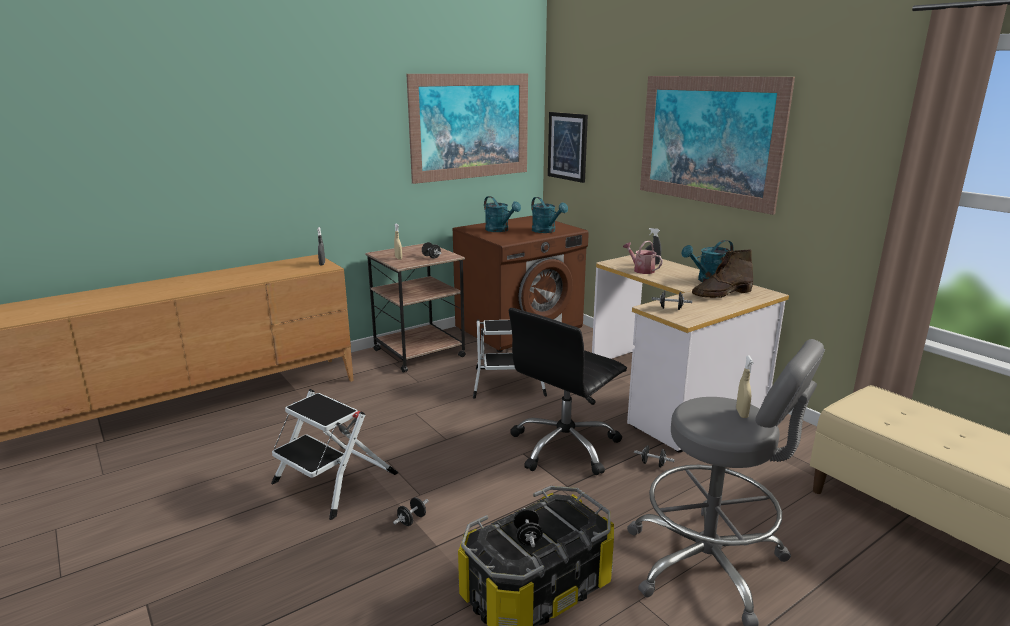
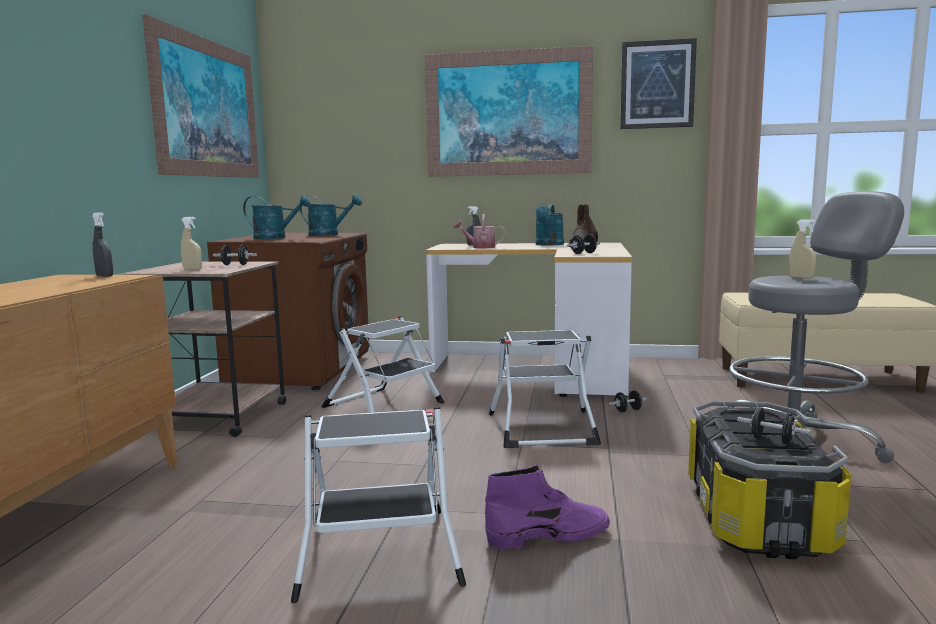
camera: 45 degrees left, 10 degrees down
(412, 520) = (549, 535): black dumbbell -> purple boot
(564, 447) = (543, 426): black office chair -> step ladder
(567, 146) = (309, 144): picture -> picture (657, 85)

